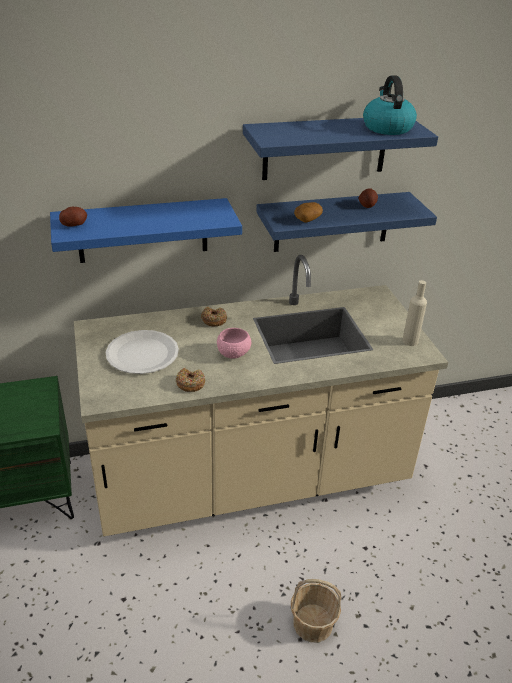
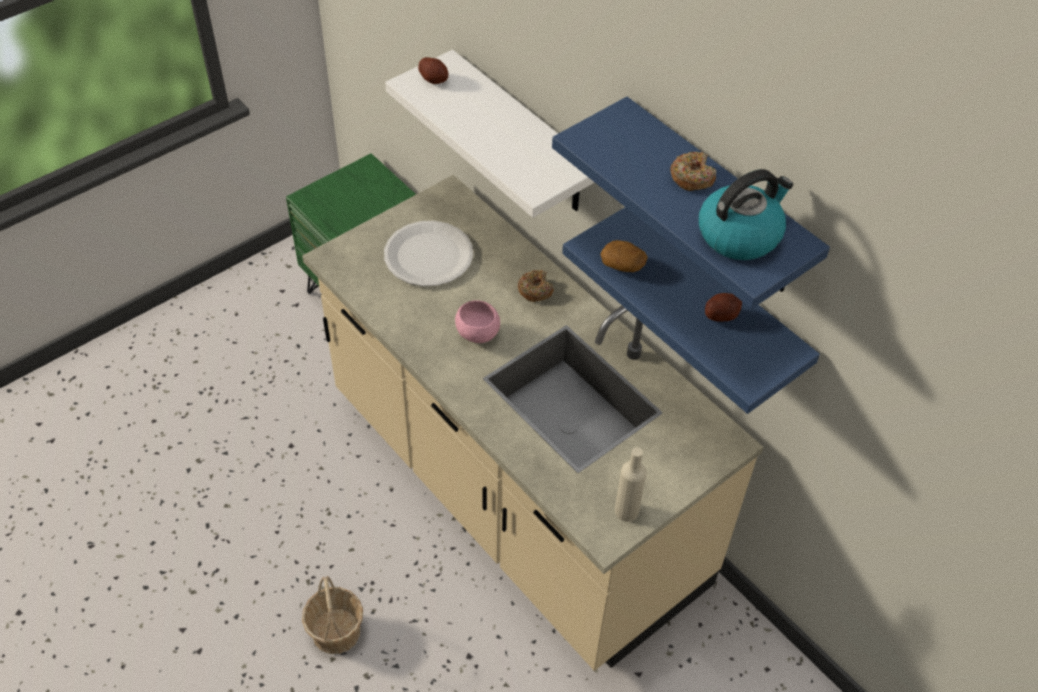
camera: 65 degrees right, 15 degrees up
(143, 230) = (523, 135): blue shelf -> white shelf
(190, 384) = (399, 317): donut -> donut (692, 177)

